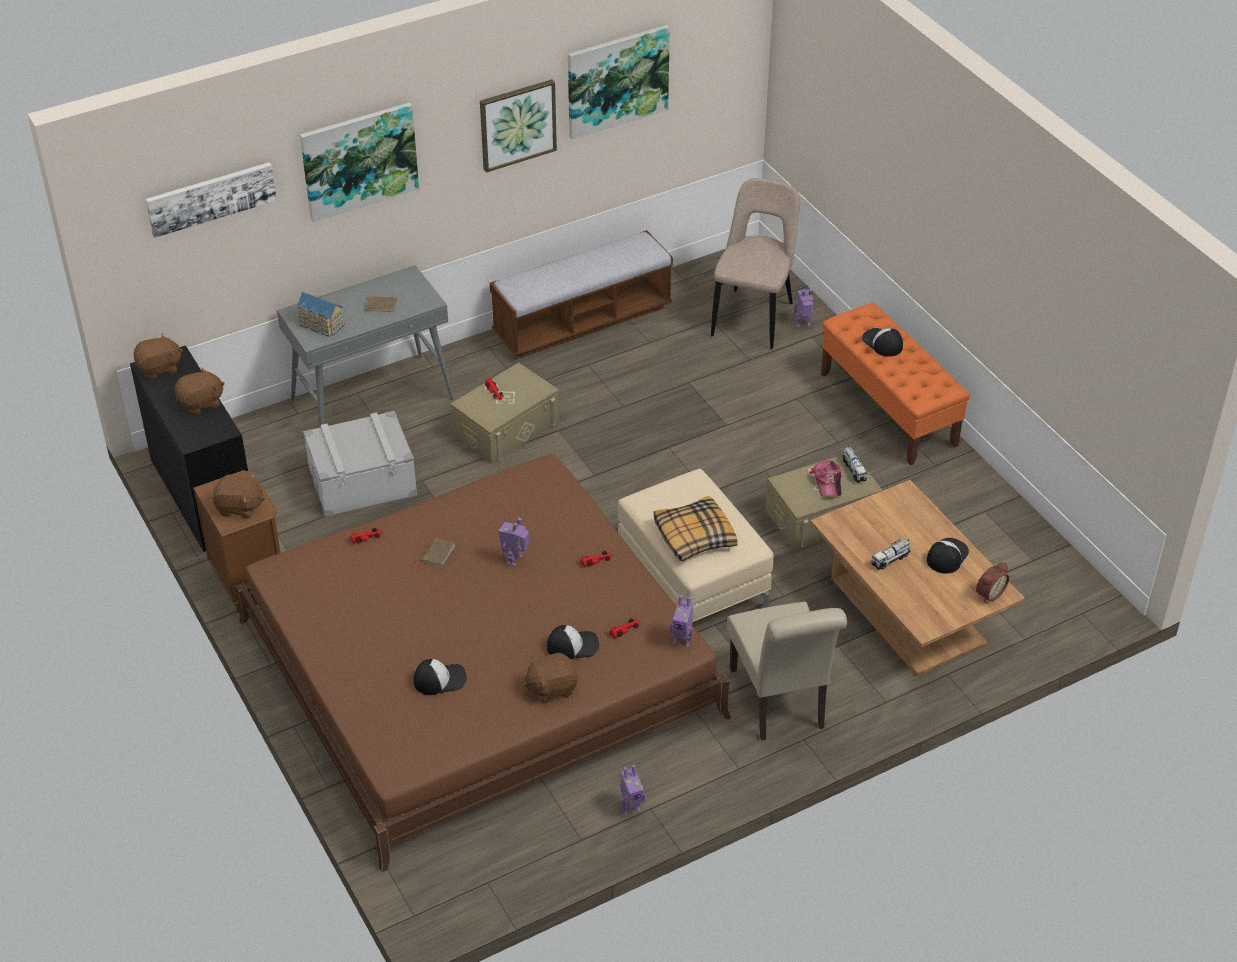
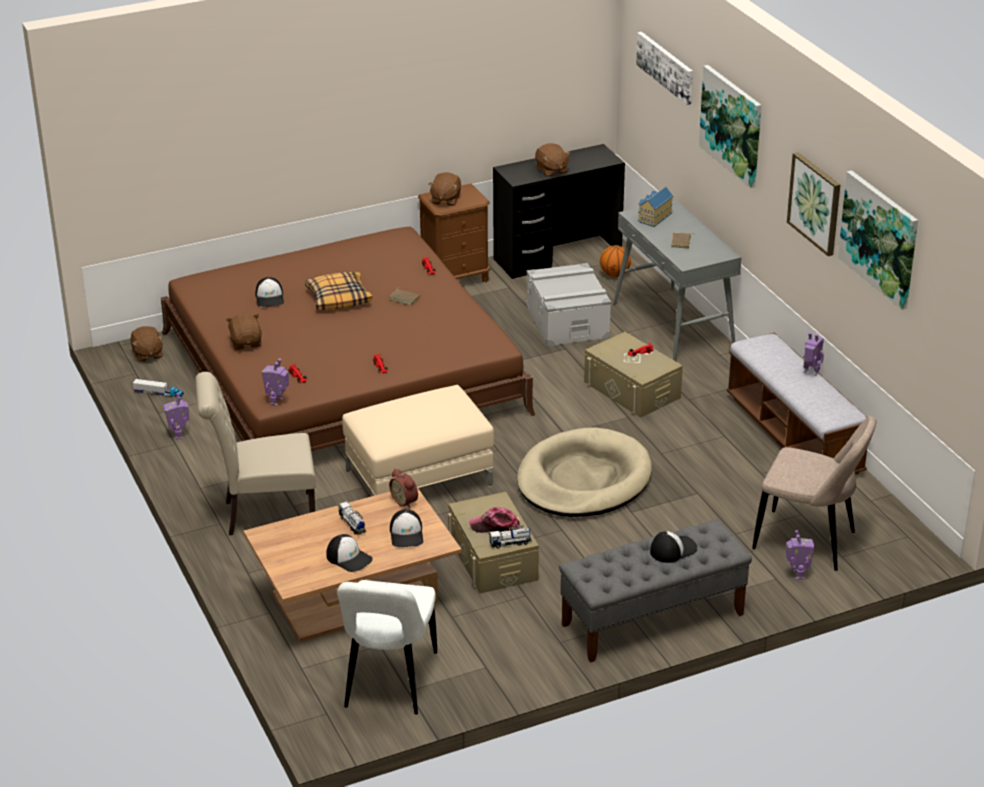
camera: 95 degrees right, 10 degrees down
(159, 369) = (595, 154): brown plush toy -> brown plush toy (147, 354)
(253, 446) = (615, 274): none -> basketball
(515, 560) = (389, 330): toy robot -> toy robot (810, 372)
(536, 847) = (158, 393): none -> toy truck
(573, 645) = (286, 352): cap -> cap (407, 534)
(677, 458) = (583, 480): none -> beige dog bed
(694, 536) = (398, 414): pillow -> pillow (338, 298)
(888, 409) = (652, 620): orange bench -> grey bench
(988, 593) = (294, 577): alarm clock -> alarm clock (405, 501)
(1027, 574) = (389, 683): none -> white chair

